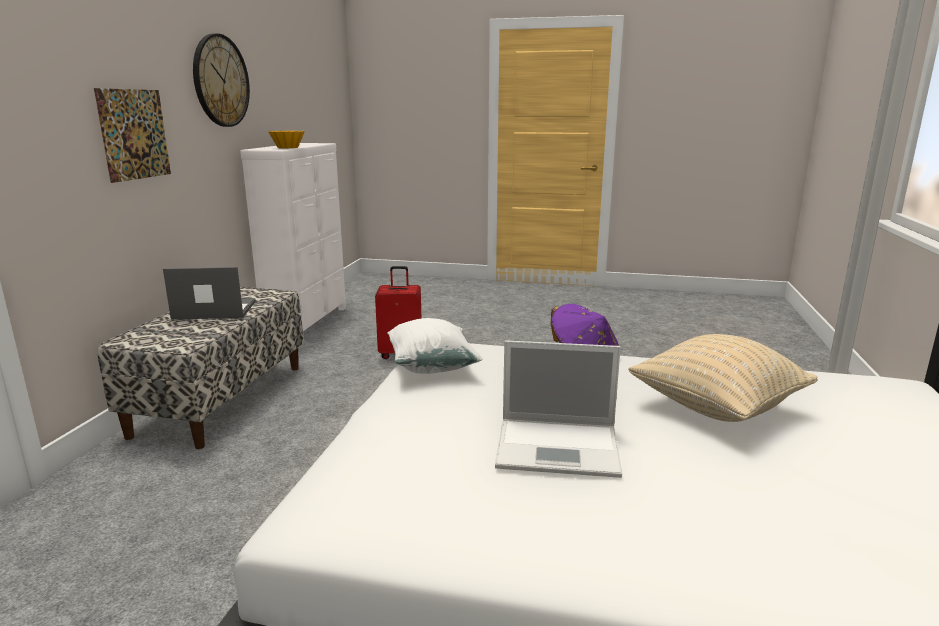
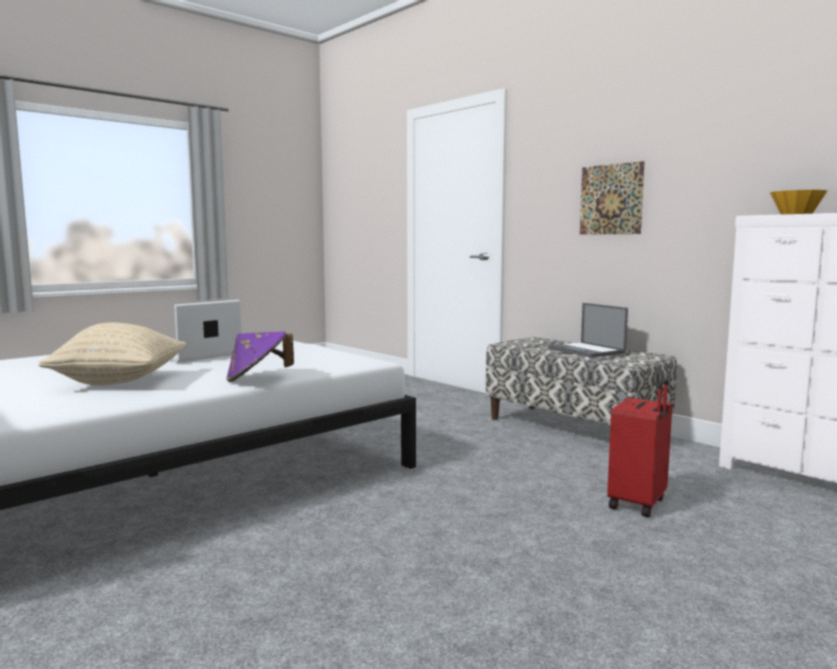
camera: 125 degrees right, 10 degrees down
(213, 310) = (587, 350): laptop -> laptop turned 120 degrees clockwise
(220, 81) = (747, 139): wall clock -> none
(431, 367) = (340, 356): white pillow -> none

